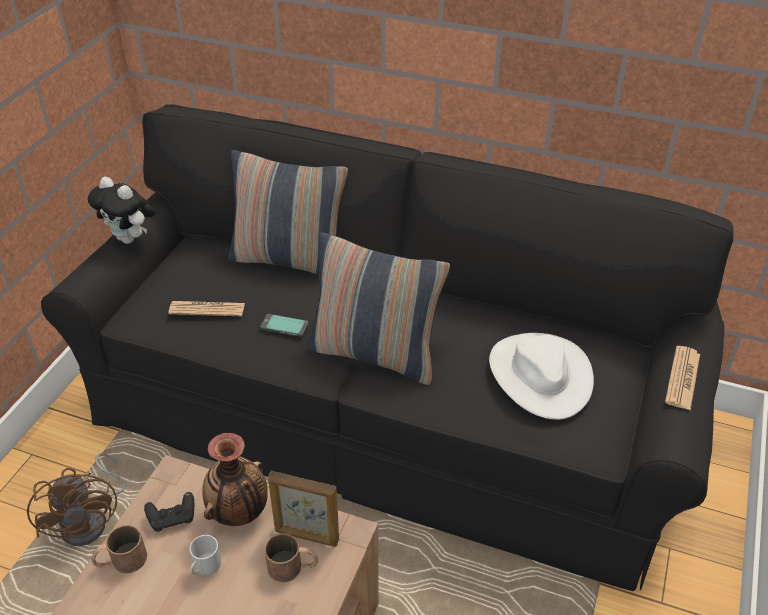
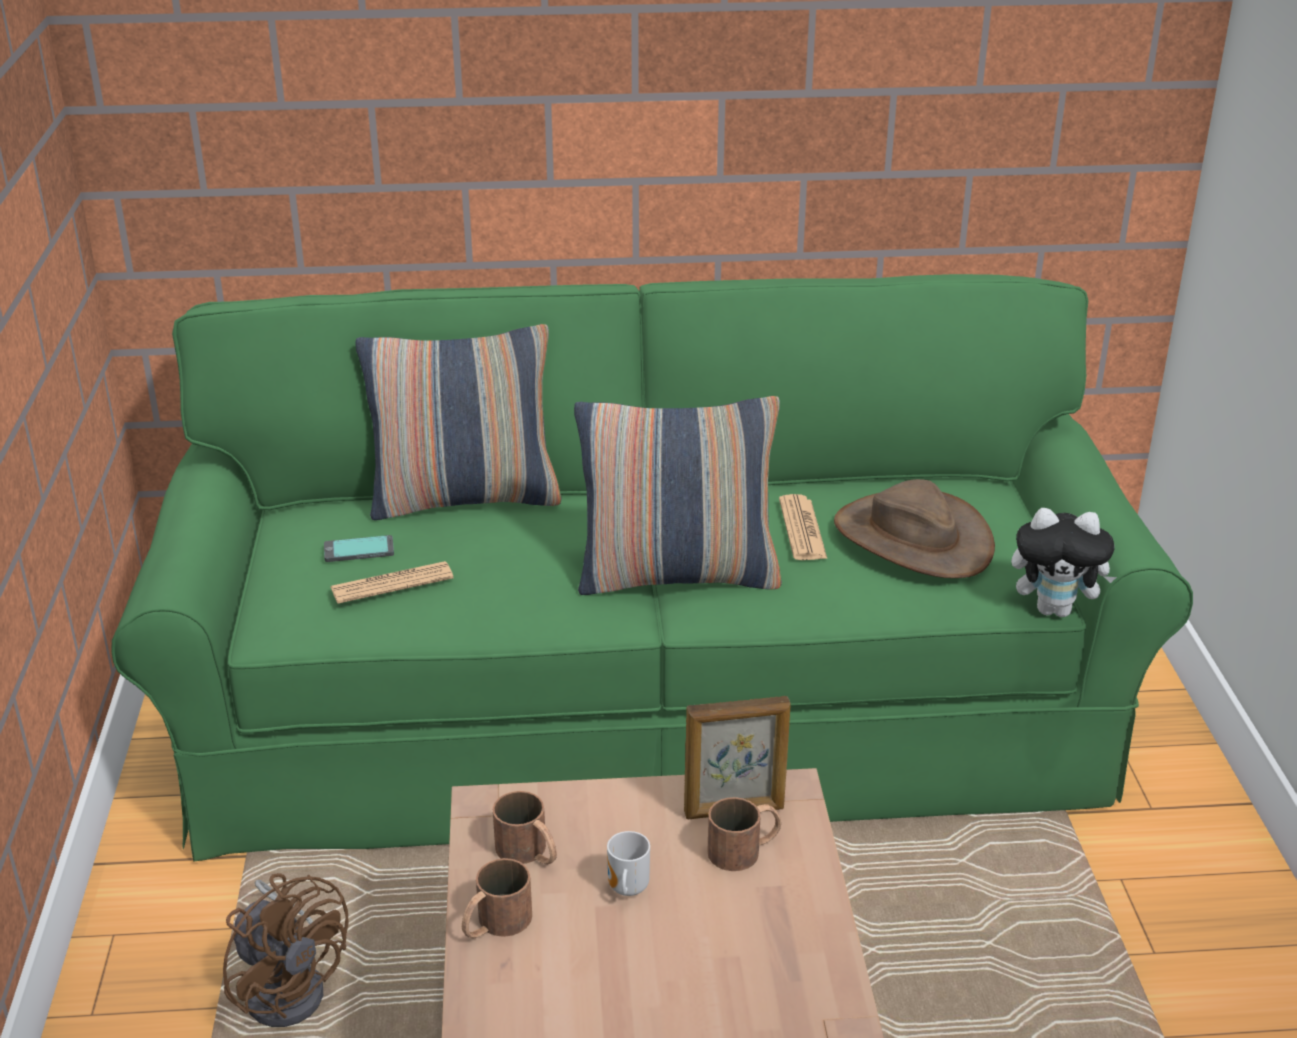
camera: 25 degrees left, 10 degrees down
(130, 239) = (206, 521): plush toy -> plush toy (1056, 610)
(173, 518) = (529, 853): black game controller -> brown mug
(239, 512) = (619, 815): vase -> none
(284, 326) = (526, 574): phone -> phone (359, 550)
(385, 414) = (650, 713): black sofa -> green sofa
(539, 375) = (912, 538): white hat -> brown hat
(682, 378) = (1092, 486): newspaper -> newspaper (802, 529)

